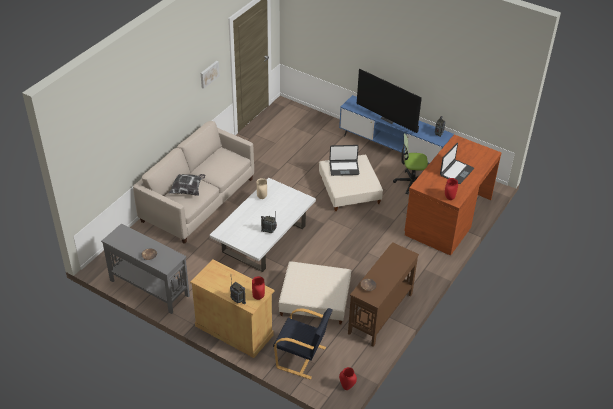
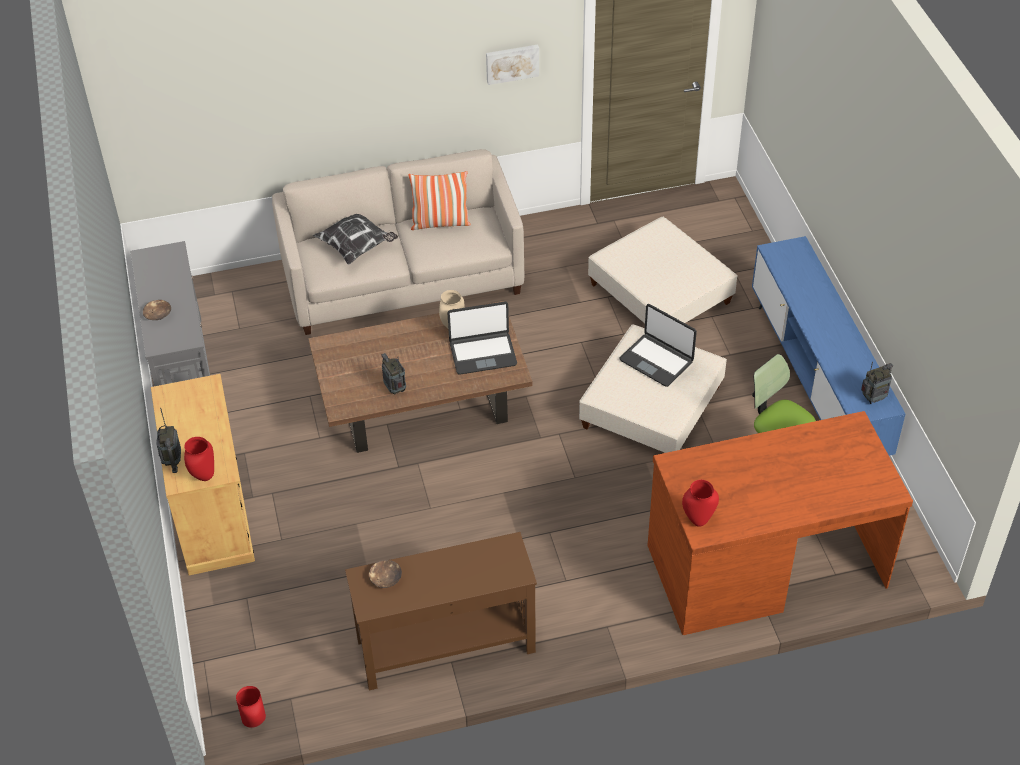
camera: 45 degrees right, 5 degrees up
(210, 162) = (440, 223): none -> pillow
(264, 238) = (423, 400): white coffee table -> brown coffee table
(302, 358) = (249, 627): black armchair -> none
(315, 300) = (376, 552): beige ottoman -> beige ottoman (660, 294)
(388, 119) = (816, 316): television -> none
(456, 172) = (774, 482): laptop -> laptop (482, 353)

